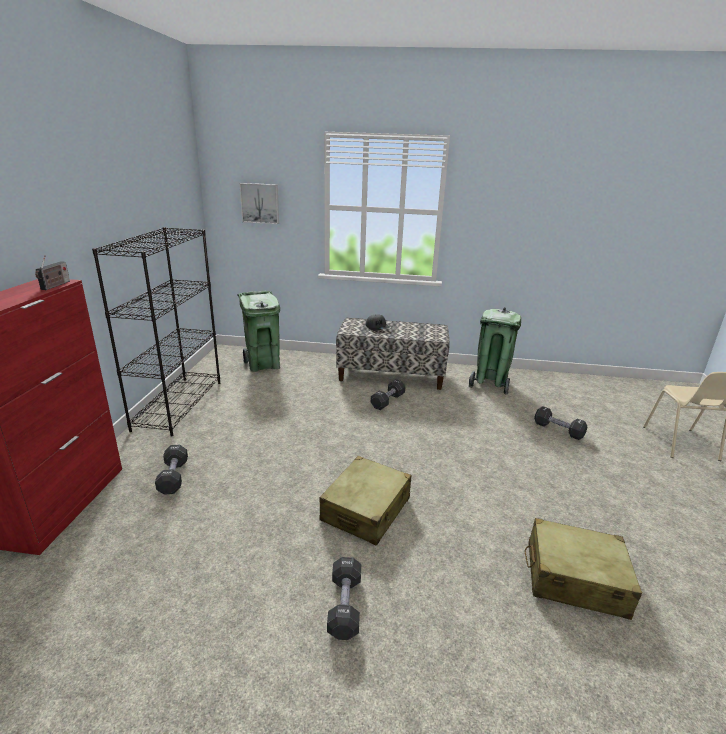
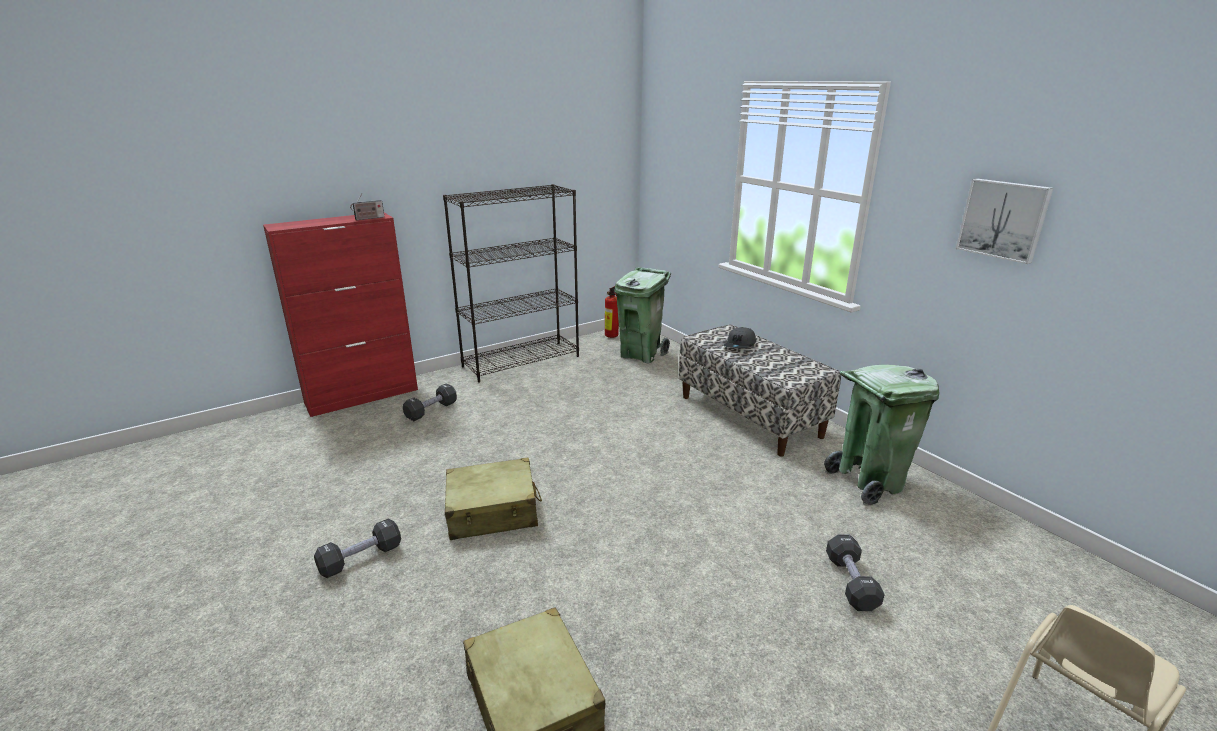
camera: 50 degrees right, 0 degrees up
(219, 360) = (612, 336): none -> fire extinguisher
(260, 203) = (681, 167): picture -> picture (1003, 219)
(387, 401) = (693, 438): black dumbbell -> none

